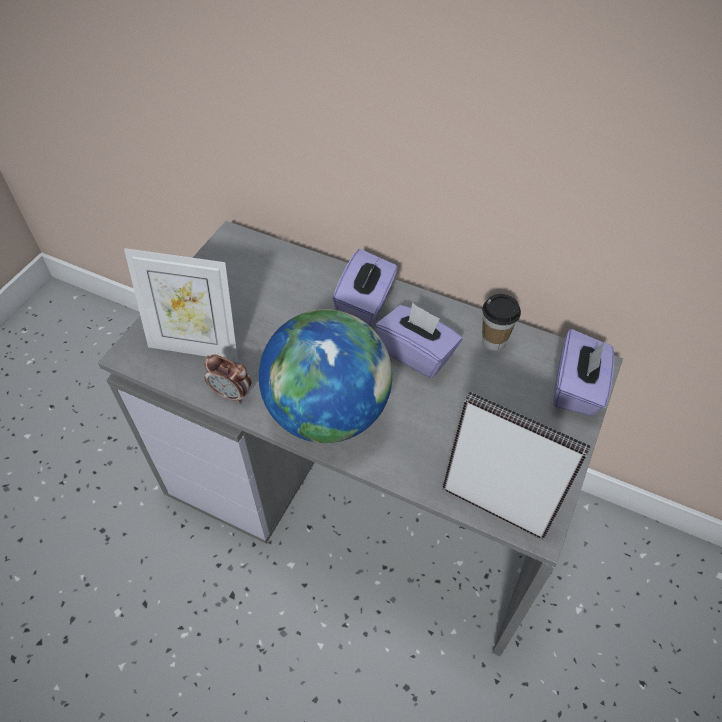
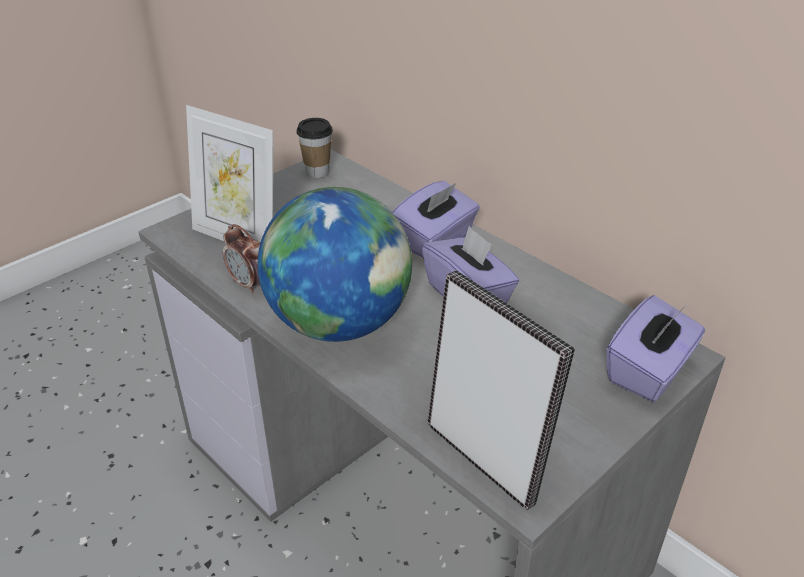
camera: 20 degrees right, 15 degrees down
(493, 342) = (565, 305): cup -> cup (317, 172)

